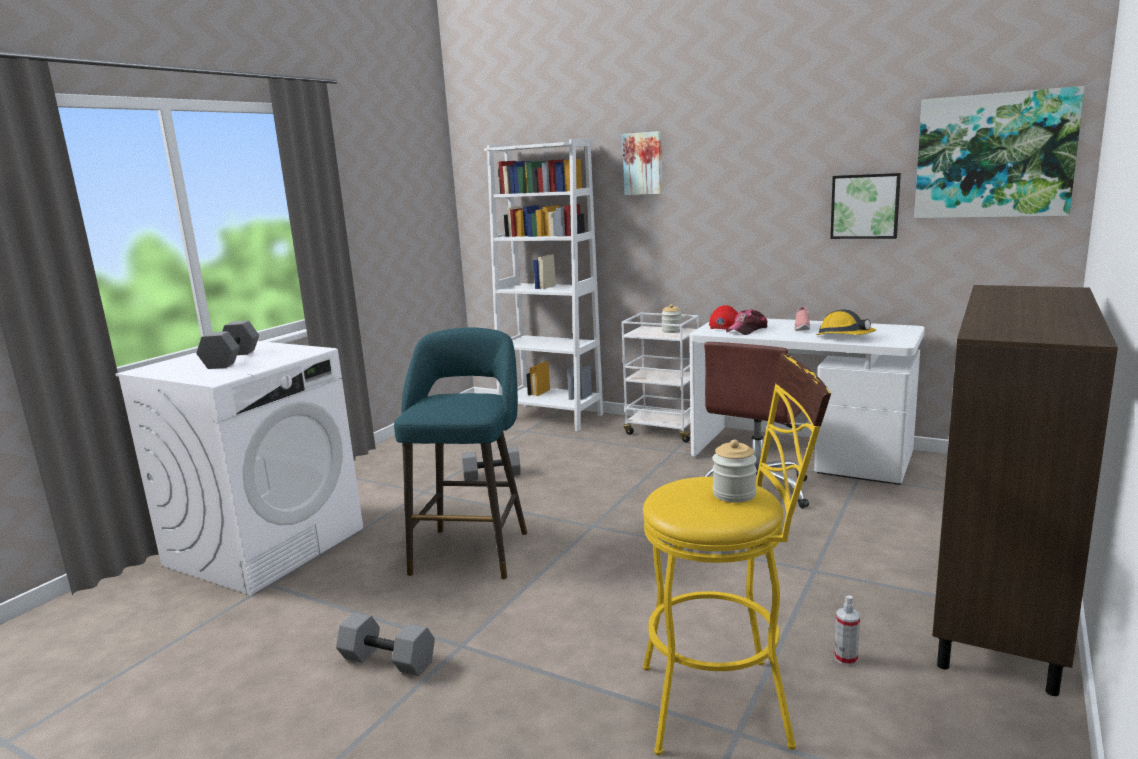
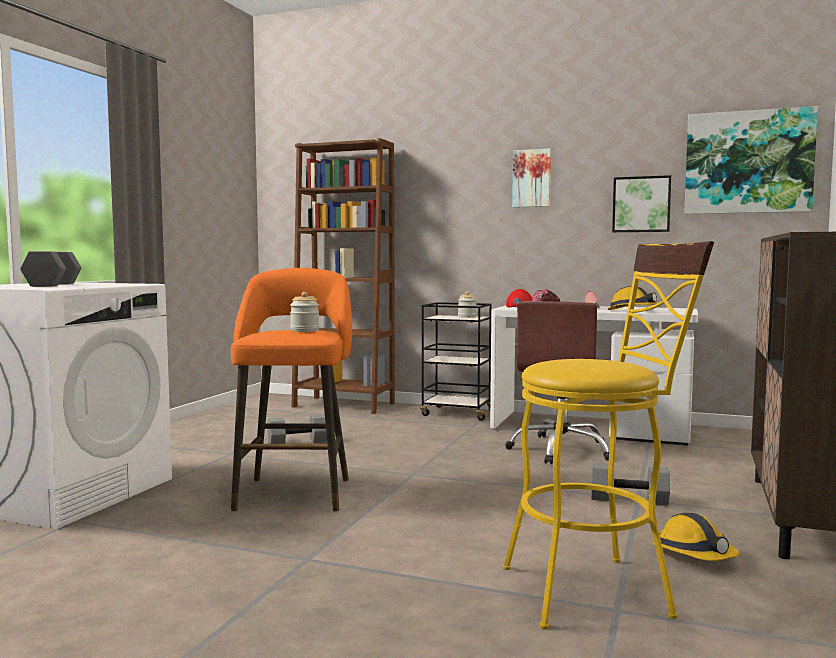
camera: 10 degrees left, 10 degrees down
(389, 660) = (231, 572): grey dumbbell -> grey dumbbell (629, 499)
(472, 549) = (295, 491): turquoise stool -> orange stool
(550, 417) = (343, 405): white bookcase -> brown bookcase
(643, 163) = (442, 166): picture -> picture (532, 178)
(663, 430) = (457, 413): white cart -> black cart
(734, 494) = (609, 362): jar -> jar (305, 330)
(846, 658) = (694, 555): spray bottle -> hard hat

